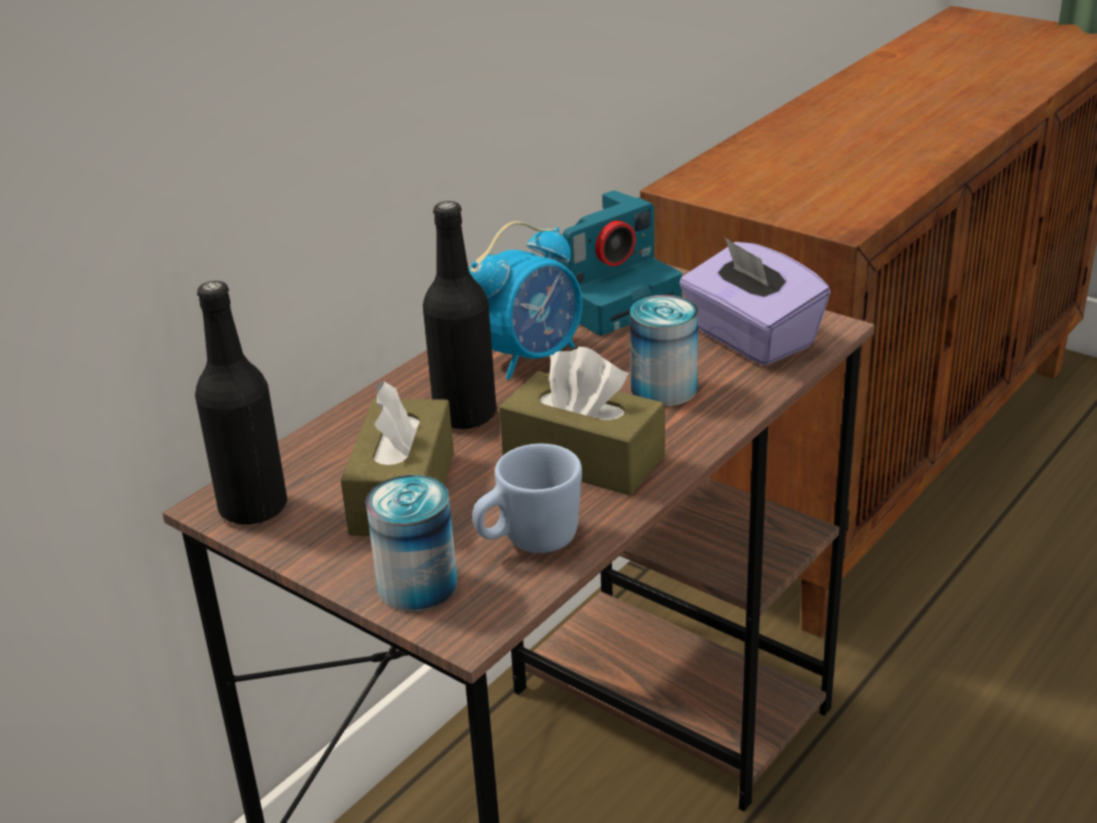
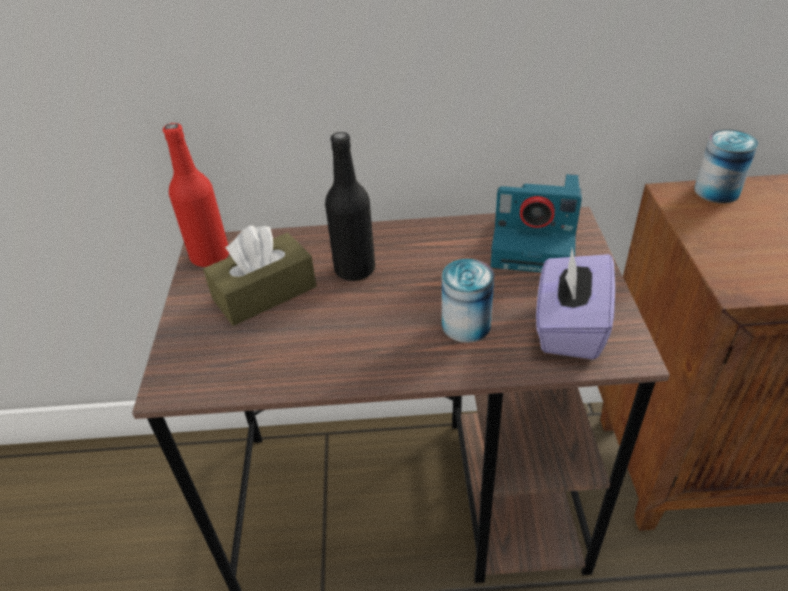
camera: 50 degrees right, 10 degrees up
(253, 508) = (210, 256): black bottle -> red bottle
(417, 585) = (189, 347): can -> can (716, 191)
(528, 542) = (260, 364): blue mug -> none
(531, 356) = (438, 256): alarm clock -> none
(583, 458) = (359, 336): brown tissue box -> none

